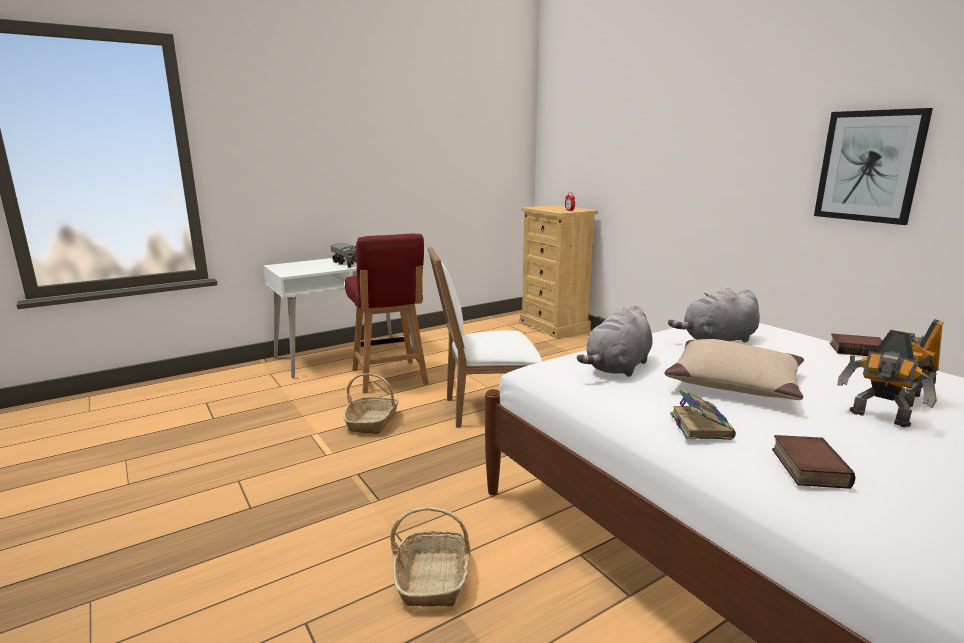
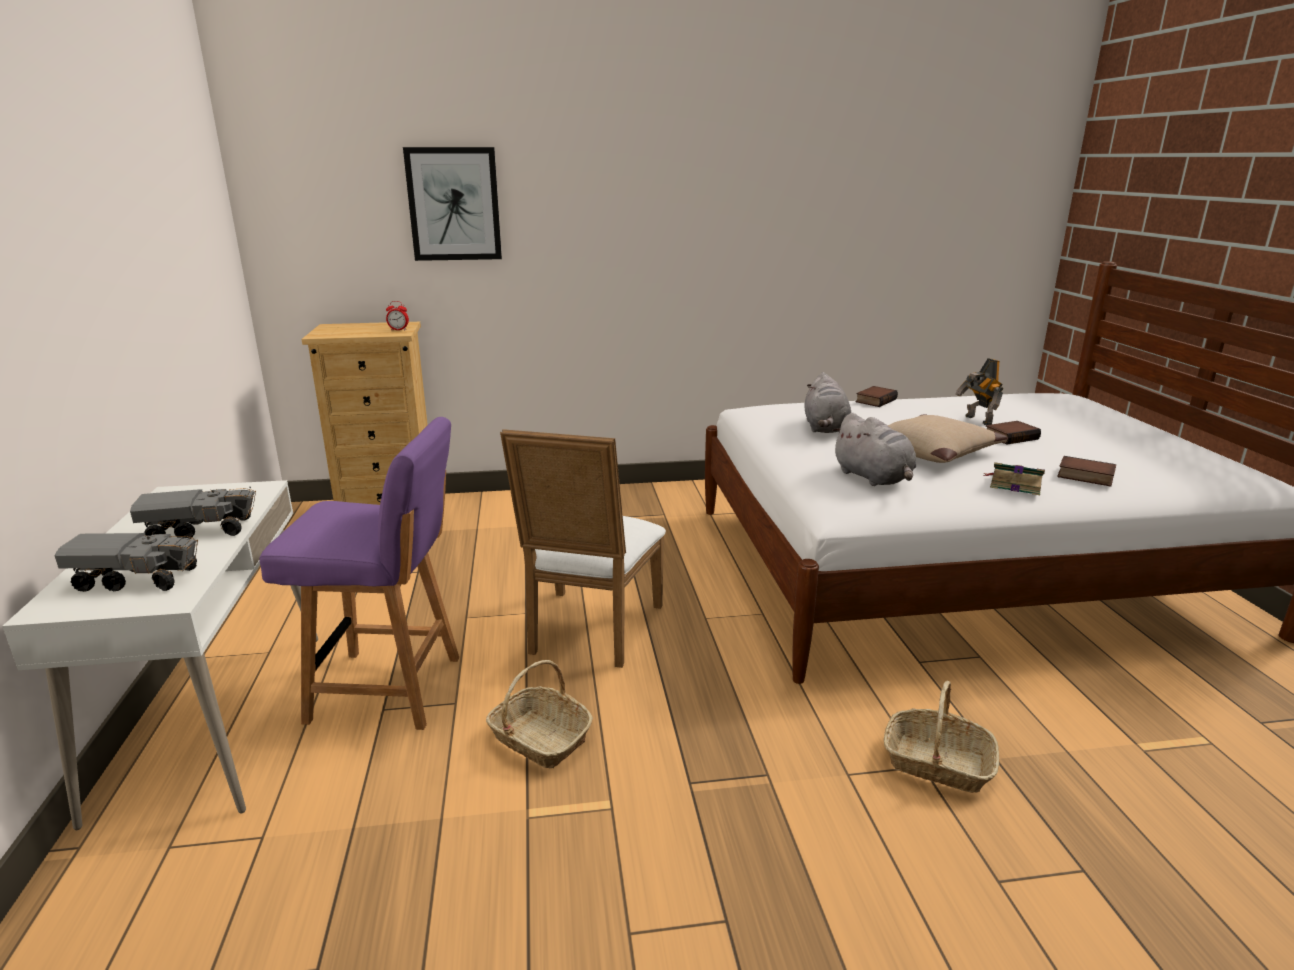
camera: 65 degrees left, 5 degrees up
(303, 267) = (138, 579): none -> toy truck
(389, 377) = (389, 689): red chair -> purple chair
(869, 166) = (768, 238): picture -> picture (454, 204)
(879, 419) = (1010, 437): toy robot -> book

